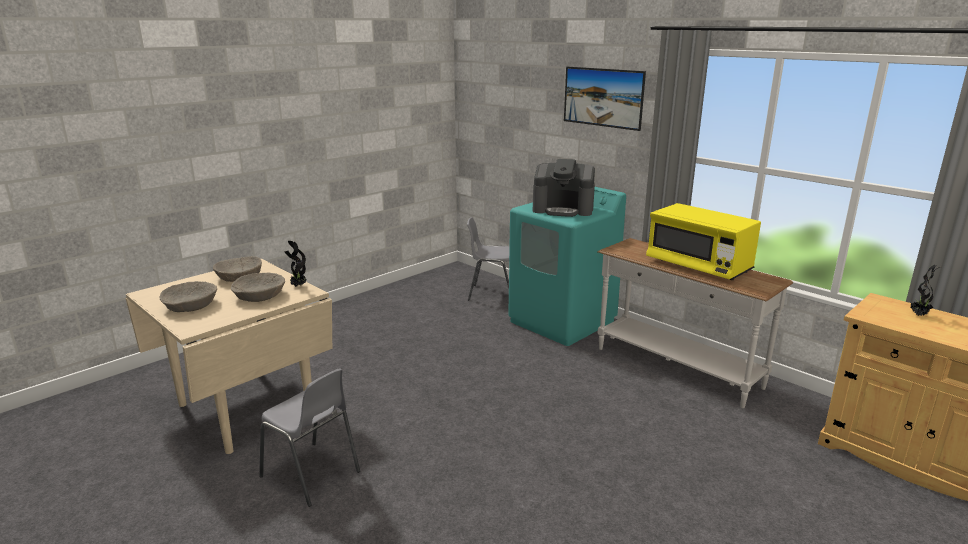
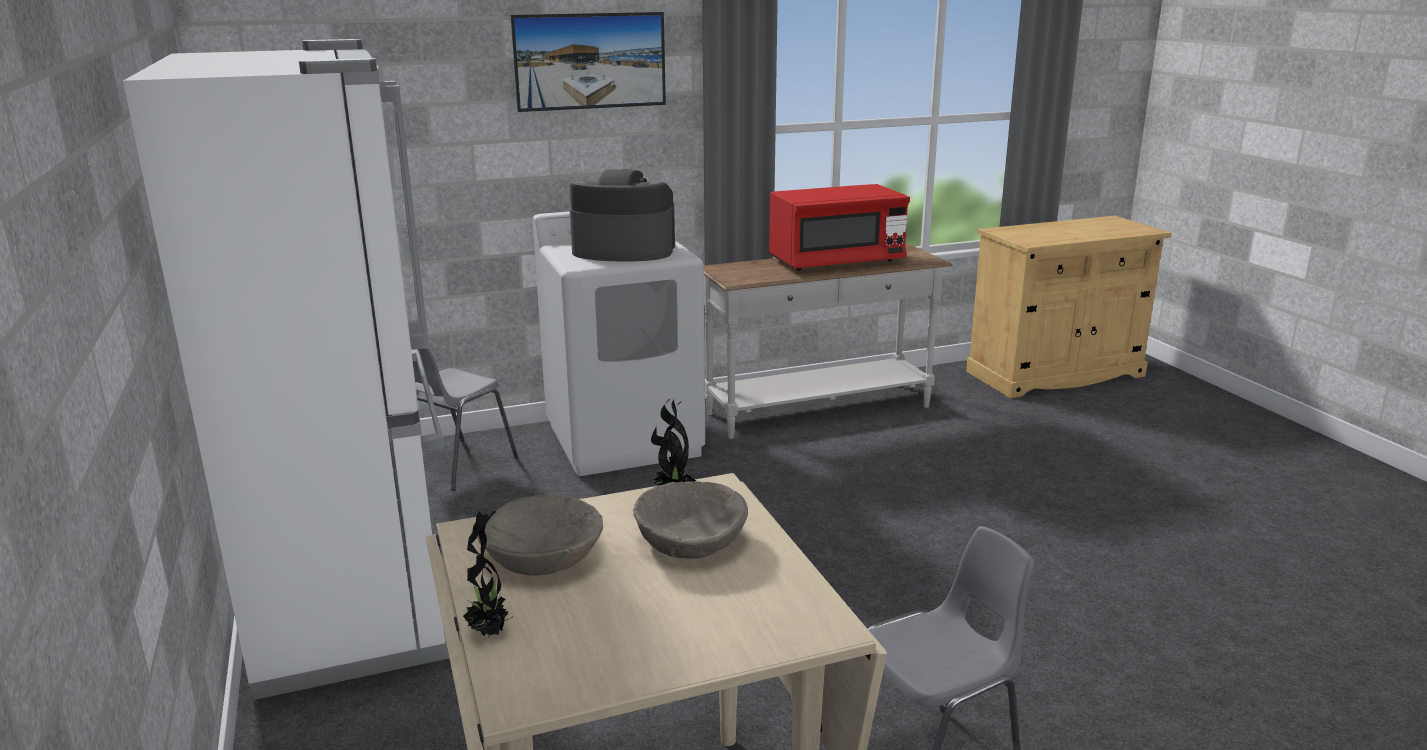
camera: 65 degrees left, 0 degrees up
(191, 305) = (677, 624): beige bowl -> none
(370, 310) = (357, 598): none -> white fridge
(562, 321) = (625, 439): turquoise washing machine -> white washing machine
(563, 209) = (623, 250): coffee machine -> coffee machine turned 120 degrees counterclockwise
(698, 266) = (836, 262): yellow microwave -> red microwave
(919, 315) = (1039, 230): potted plant -> potted plant (489, 632)

